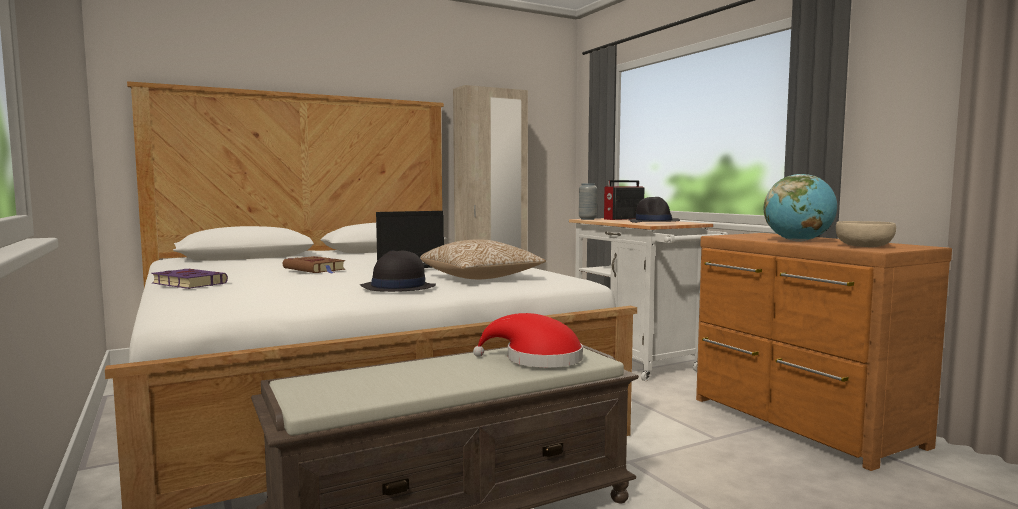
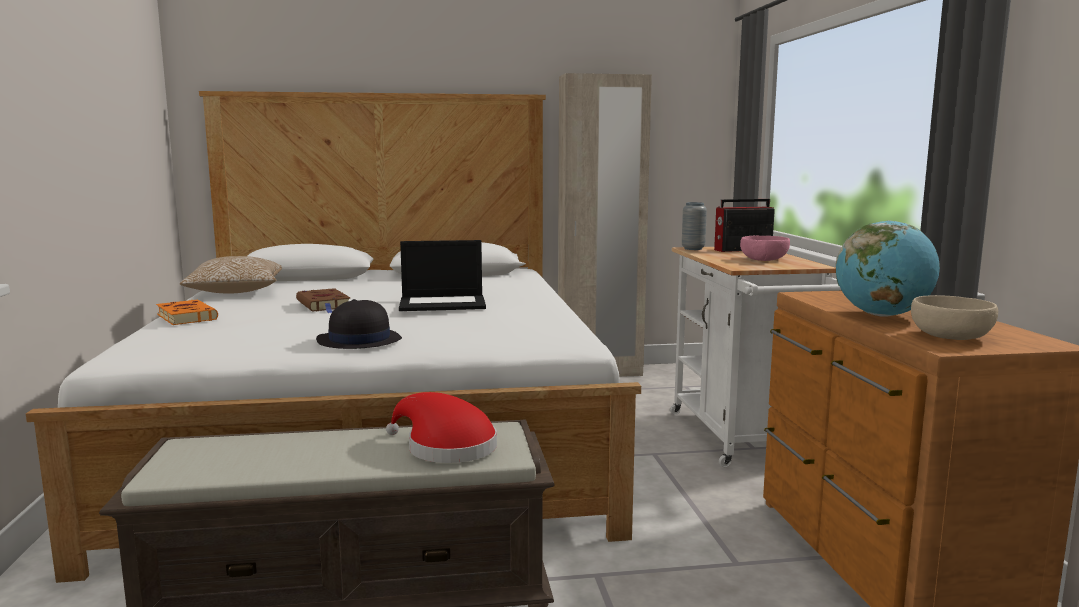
camera: 20 degrees right, 5 degrees up
(187, 283) = (186, 317): purple book -> orange book
(481, 278) = (472, 332): pillow -> pillow (235, 292)
(654, 221) = (764, 259): black hat -> pink bowl

